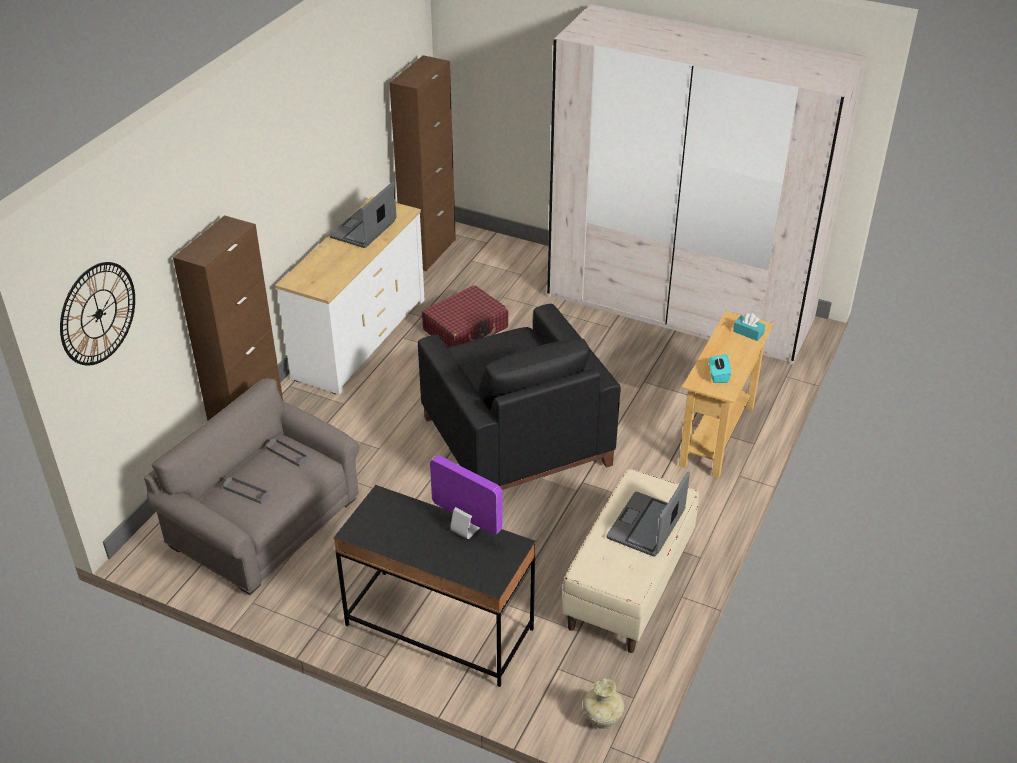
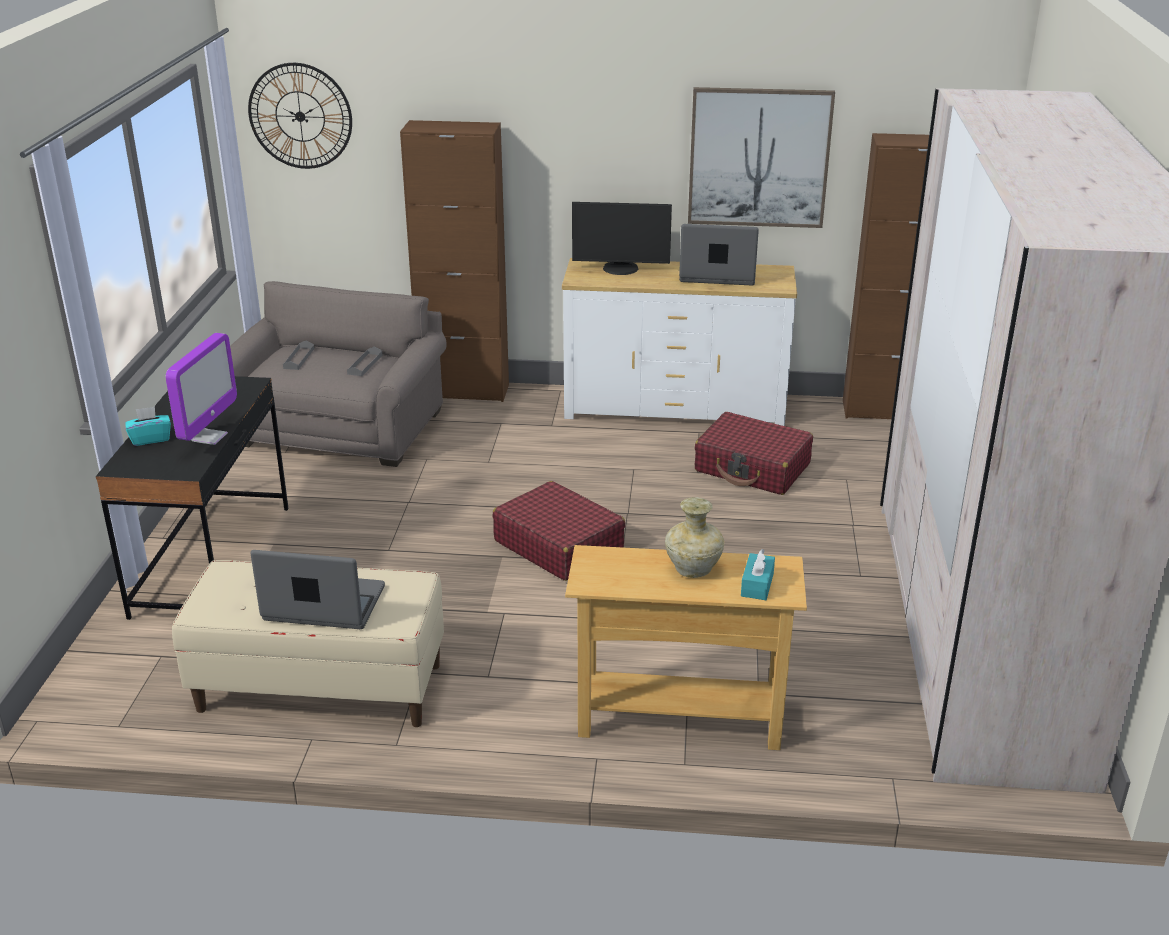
camera: 70 degrees right, 10 degrees down
(319, 267) = (620, 269): none -> monitor
(343, 137) = (759, 158): none -> picture
(514, 439) = (558, 545): black armchair -> red suitcase
(602, 719) = (80, 706): beige vase -> beige vase (692, 570)
(718, 375) = (621, 571): turquoise tissue box -> turquoise tissue box (150, 439)

